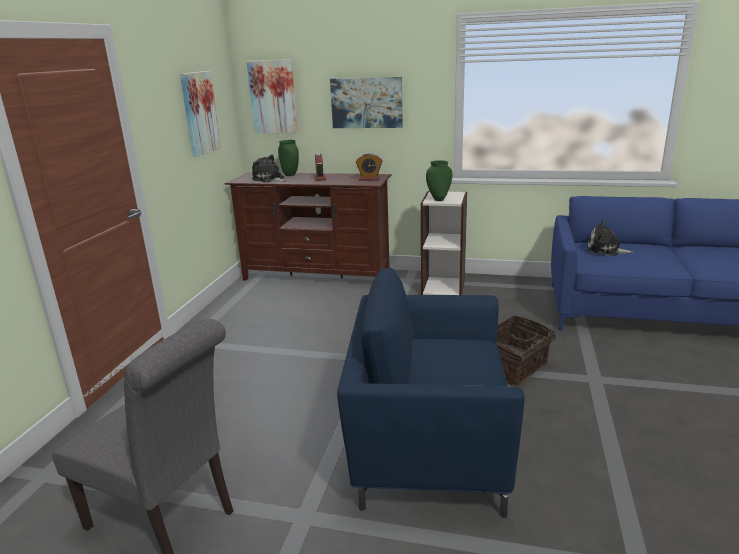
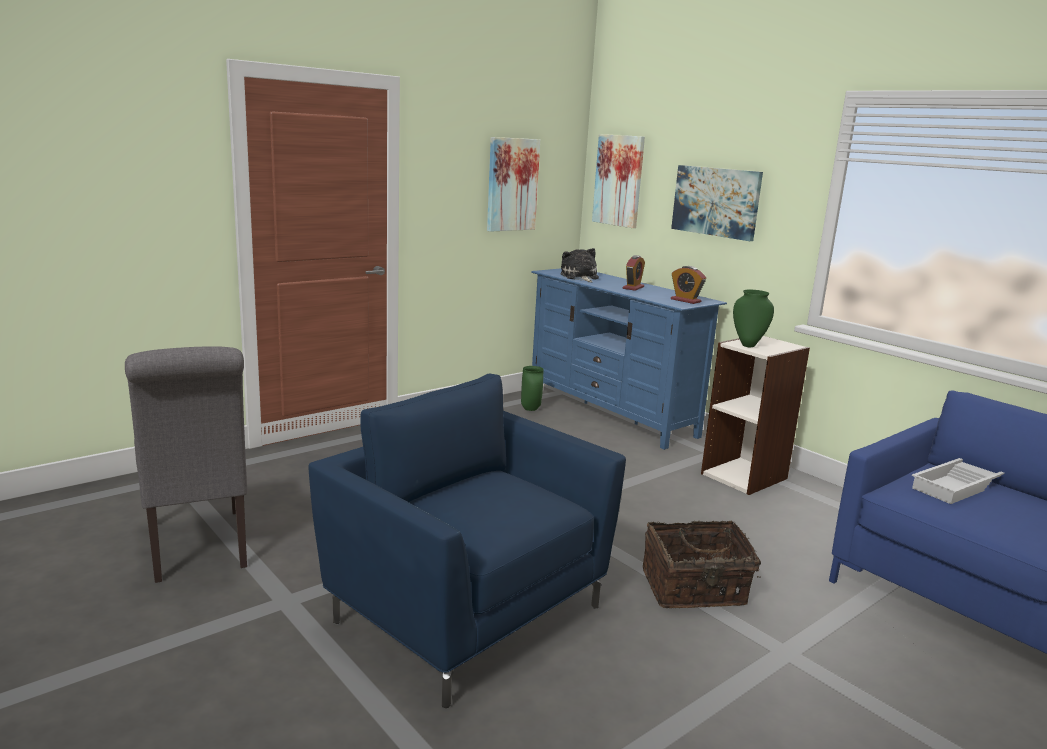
camera: 35 degrees right, 5 degrees down
(290, 175) = (611, 278): green vase -> green vase (531, 409)
(317, 276) = (611, 413): brown tv stand -> blue tv stand
(606, 250) = (959, 486): plush toy -> white tray

